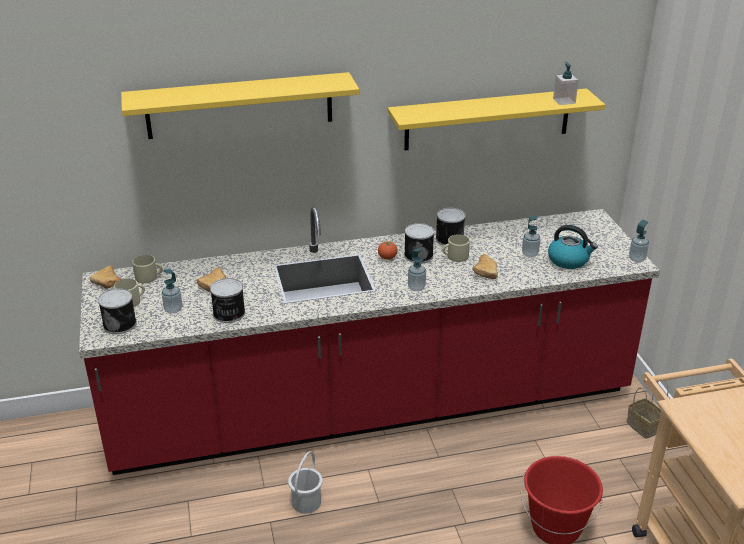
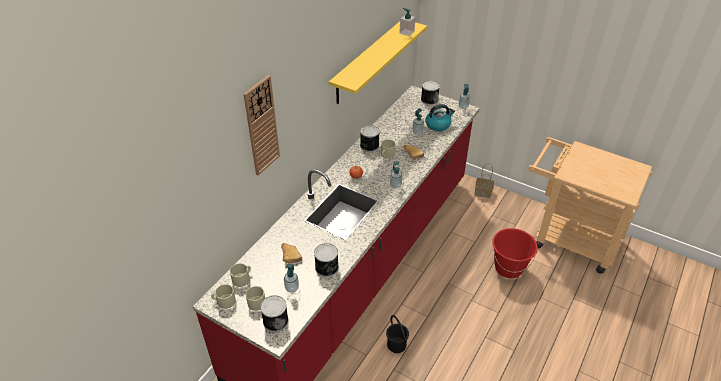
camera: 45 degrees left, 10 degrees up
(108, 284) = (224, 301): bread -> beige mug
(240, 105) = (261, 126): yellow shelf -> wall clock
(307, 502) = (397, 344): white bucket -> black bucket
(418, 255) = (368, 165): can -> can (429, 99)

